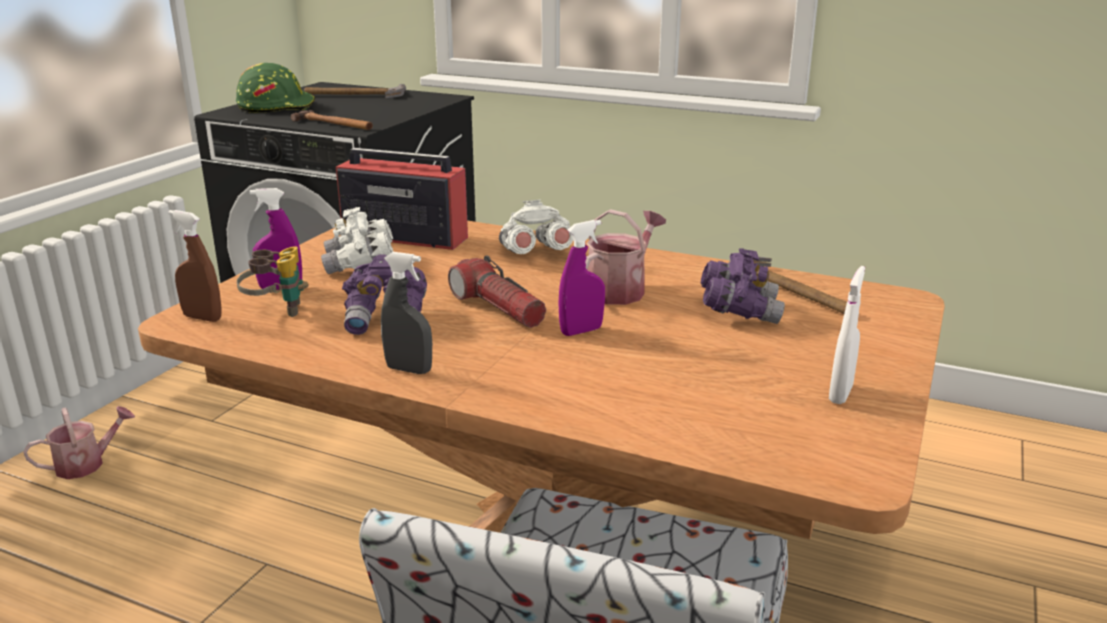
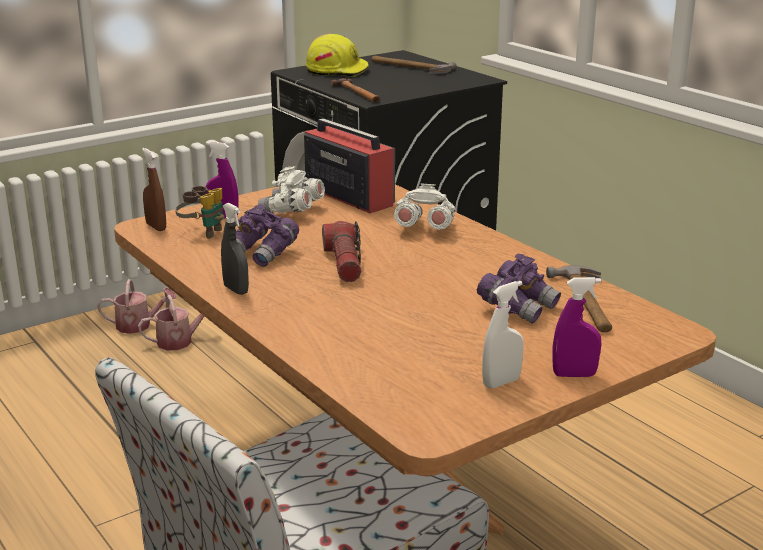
camera: 30 degrees right, 0 degrees up
(276, 106) = (337, 70): green hard hat -> yellow hard hat
(581, 331) = (379, 293): purple spray bottle -> purple spray bottle (574, 375)
(620, 290) = (451, 270): watering can -> watering can (180, 341)

